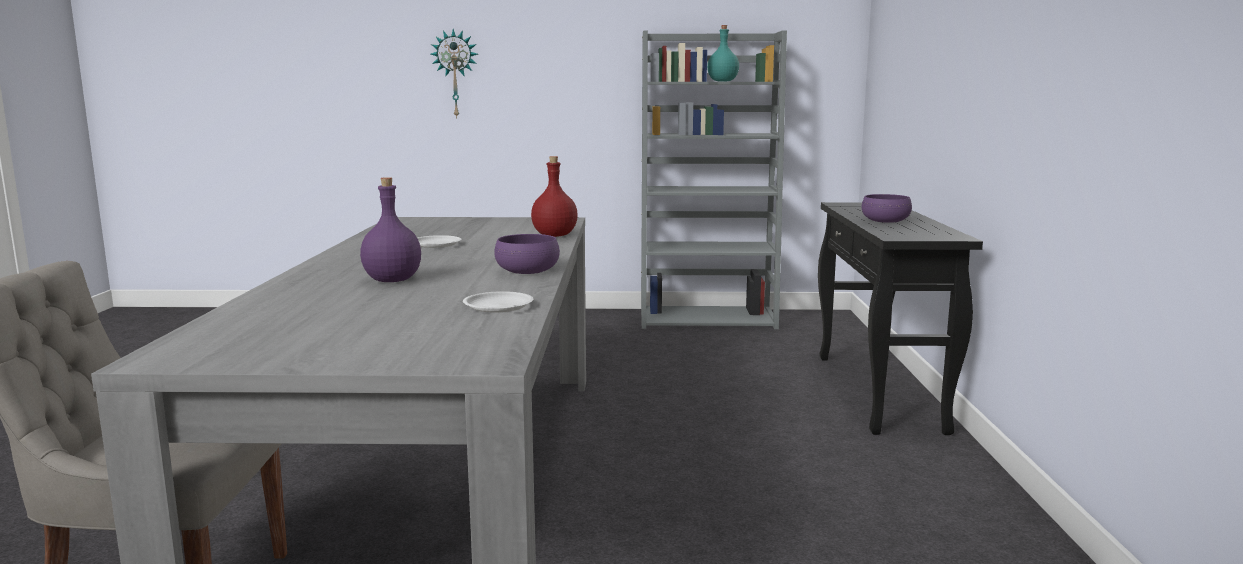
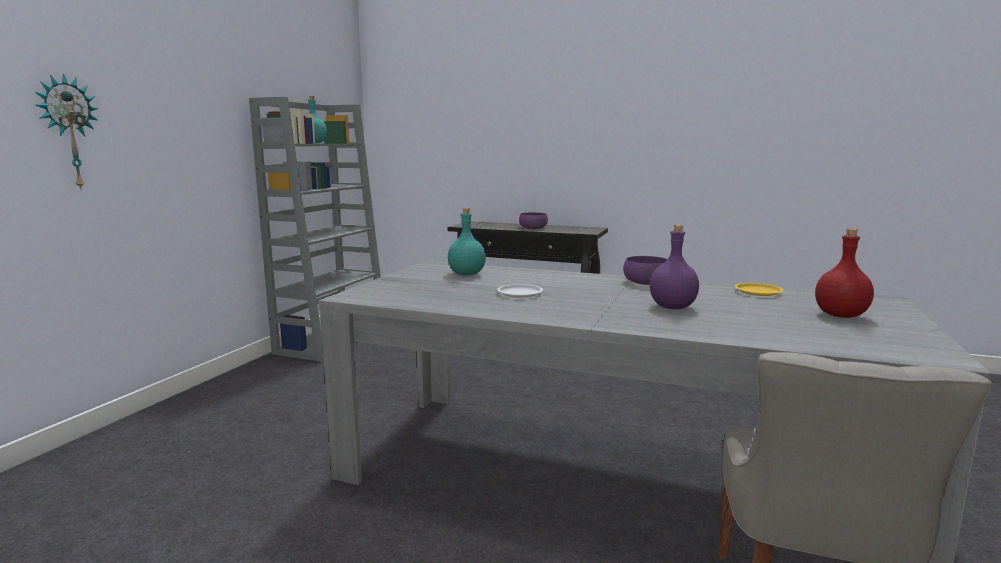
camera: 70 degrees left, 0 degrees up
(498, 306) = (757, 292): white plate -> yellow plate
(519, 229) = (466, 274): none -> turquoise bottle
(555, 236) = (509, 270): red bottle -> red bottle (841, 315)

